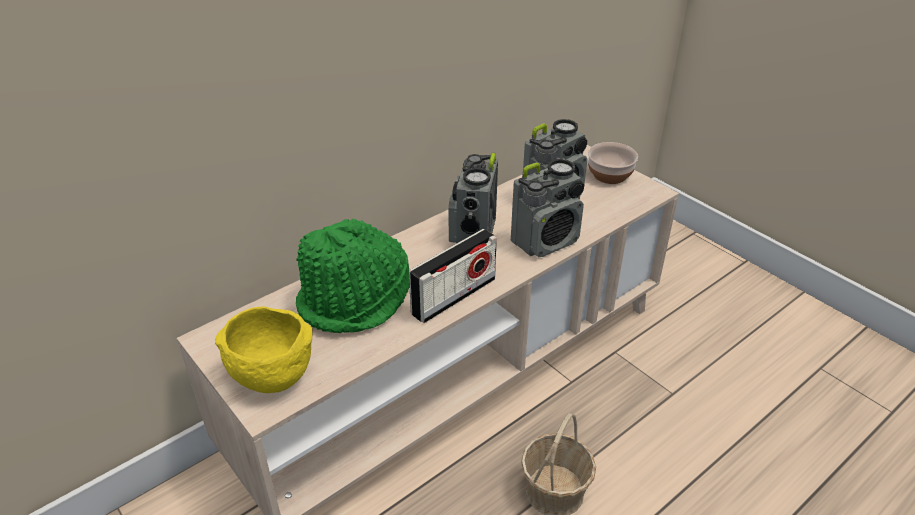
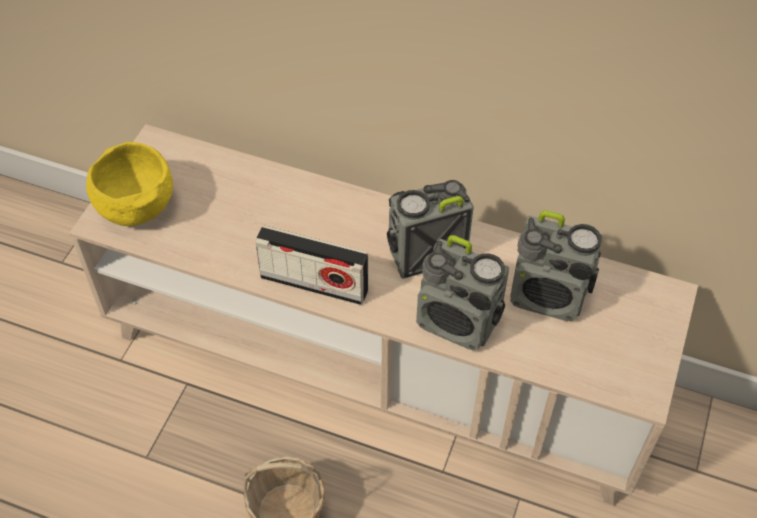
camera: 60 degrees right, 15 degrees up
(356, 299) = (263, 212): green hat -> none
(609, 174) = (645, 335): bowl -> none

